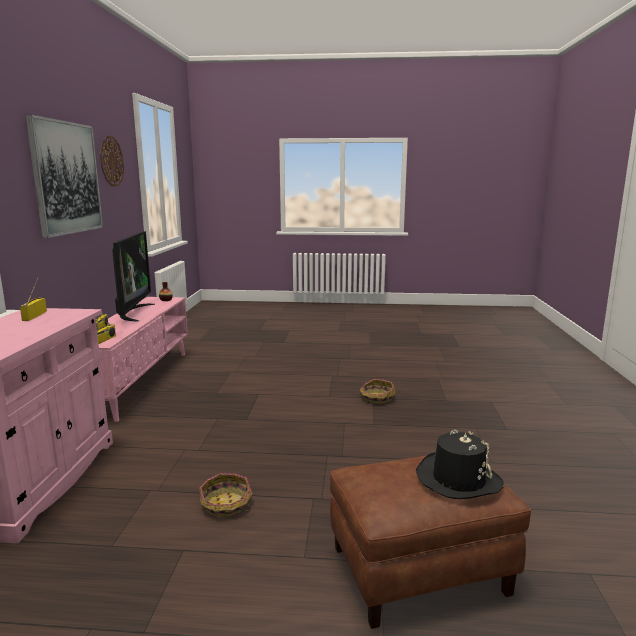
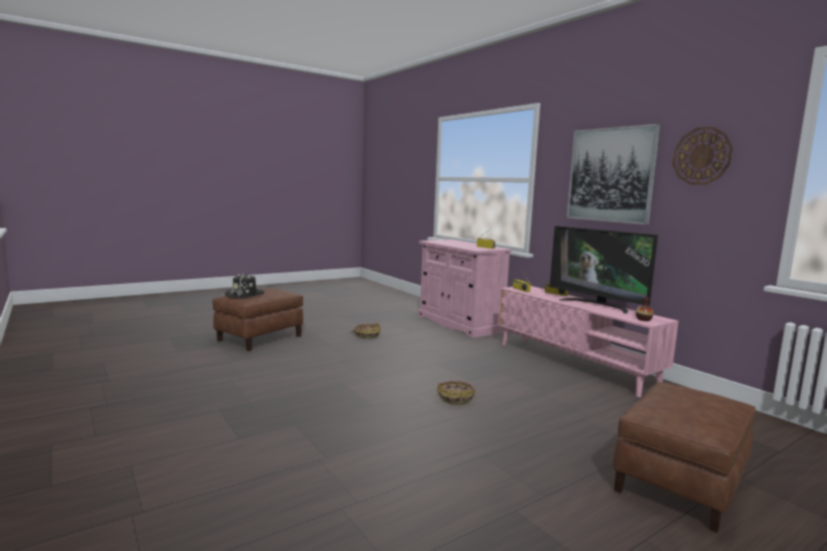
camera: 140 degrees right, 5 degrees down
(287, 334) = (680, 484): none -> brown ottoman
(377, 398) = (367, 406): basket -> basket (456, 398)

